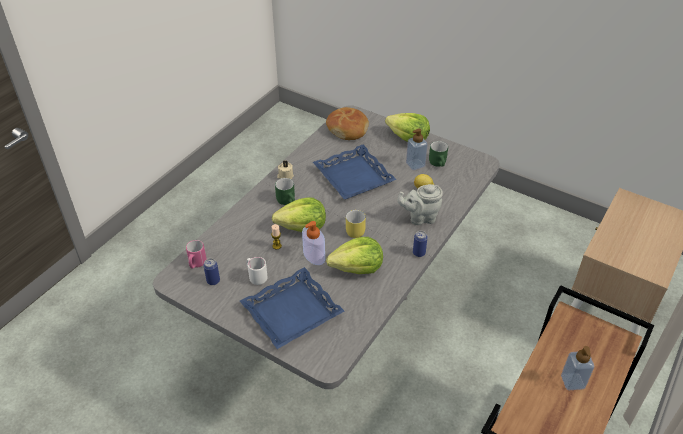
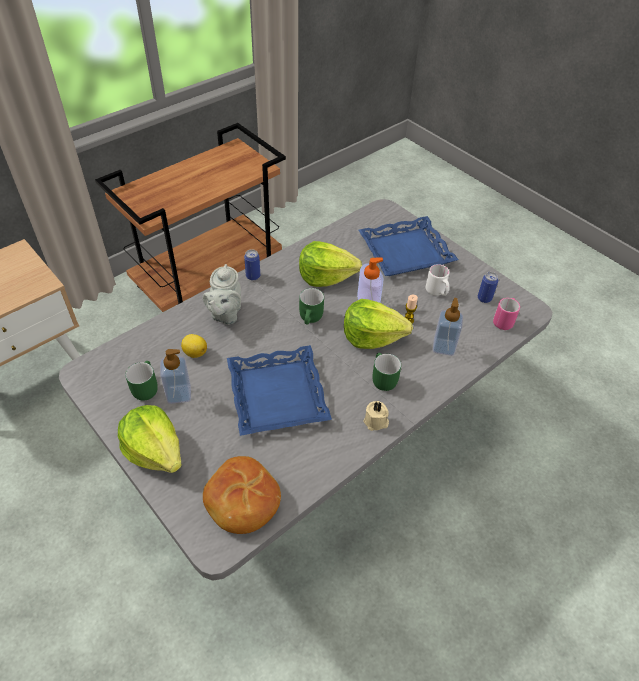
camera: 165 degrees left, 5 degrees up
(353, 230) = (312, 318): yellow mug -> green mug
(420, 217) = (225, 314): grey teapot -> grey teapot turned 90 degrees clockwise
(572, 381) = (190, 180): soap dispenser -> soap dispenser (443, 347)

